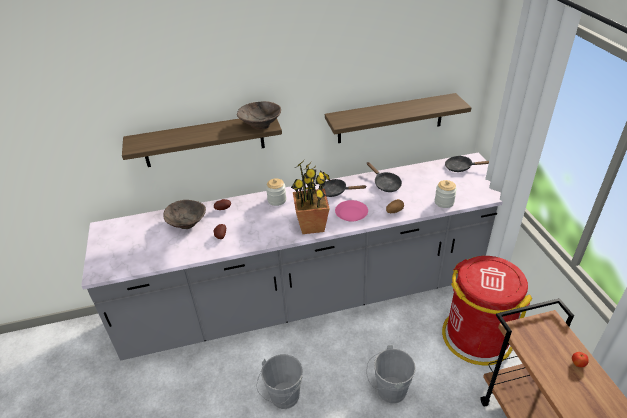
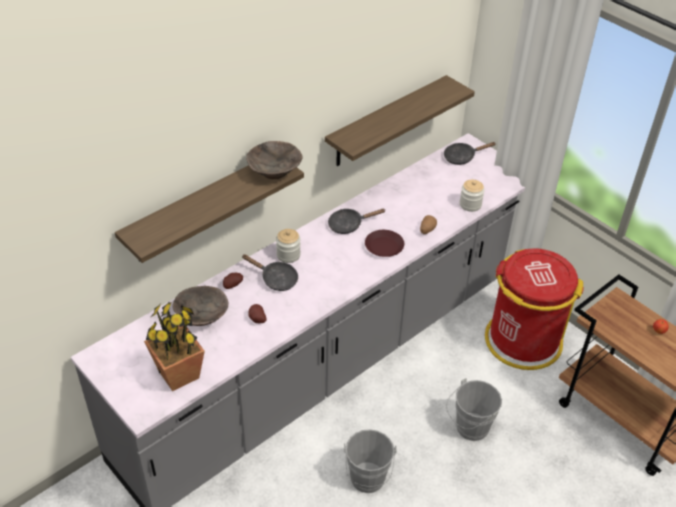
camera: 30 degrees left, 5 degrees up
(311, 225) = (351, 274): potted plant -> potted plant (178, 374)
(351, 214) = (384, 247): pink plate -> brown plate
(385, 184) = (396, 200): black frying pan -> black frying pan (276, 279)

